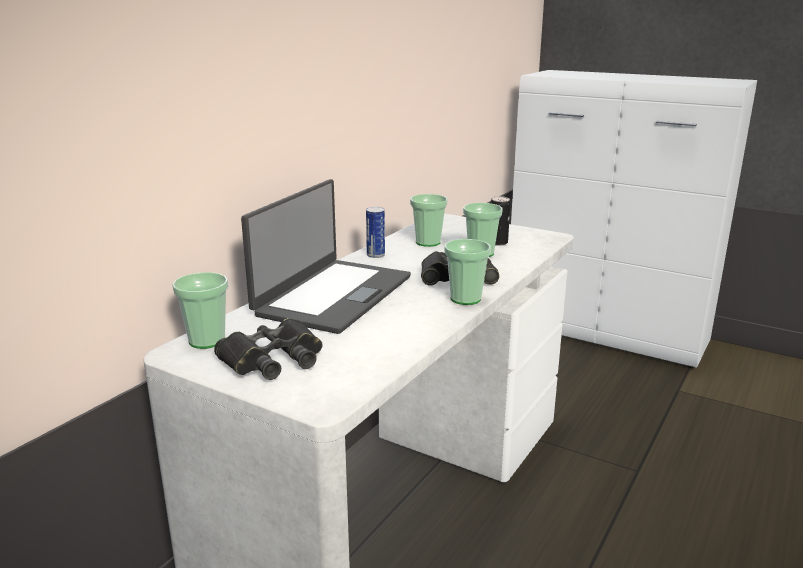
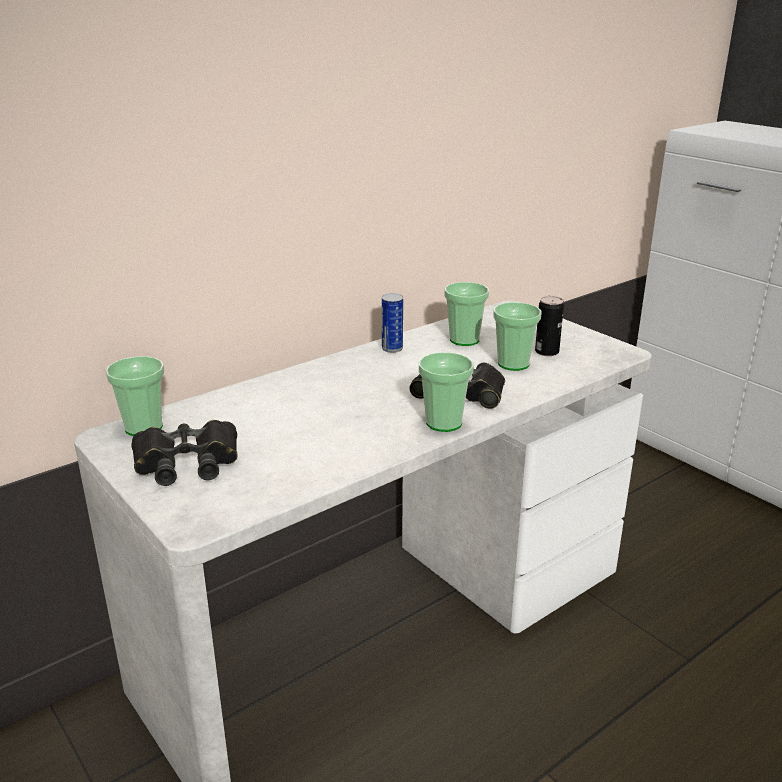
camera: 20 degrees right, 5 degrees up
(333, 295) = (306, 394): laptop -> none

